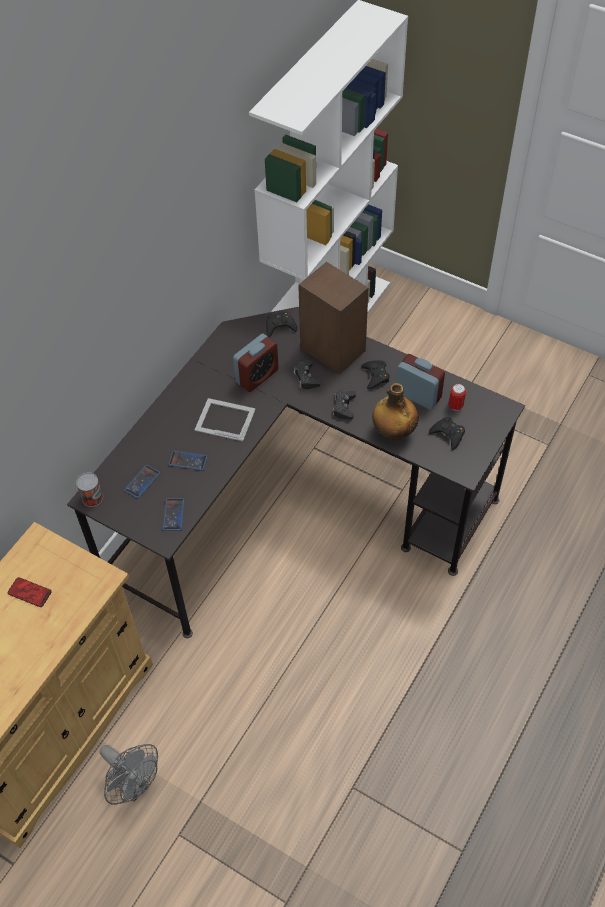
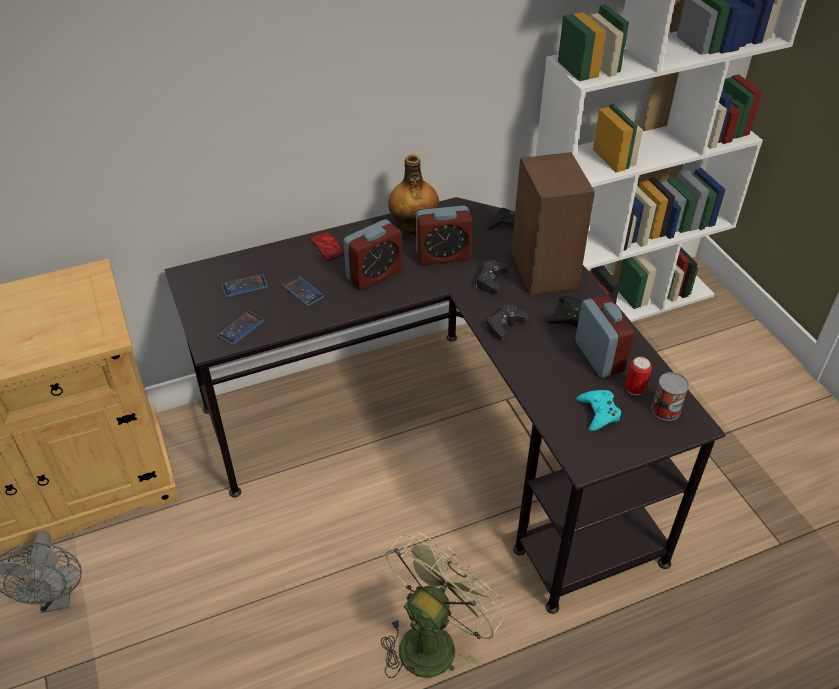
camera: 35 degrees right, 10 degrees down
(29, 592) = (37, 310): phone -> phone (327, 247)
(92, 497) = (189, 275): can -> can (666, 409)
(224, 419) = (374, 275): picture frame -> alarm clock
(394, 431) = (537, 376): bottle -> bottle (414, 227)
(400, 638) = (433, 639): none -> green fan
(448, 434) = (598, 413): black game controller -> turquoise game controller

